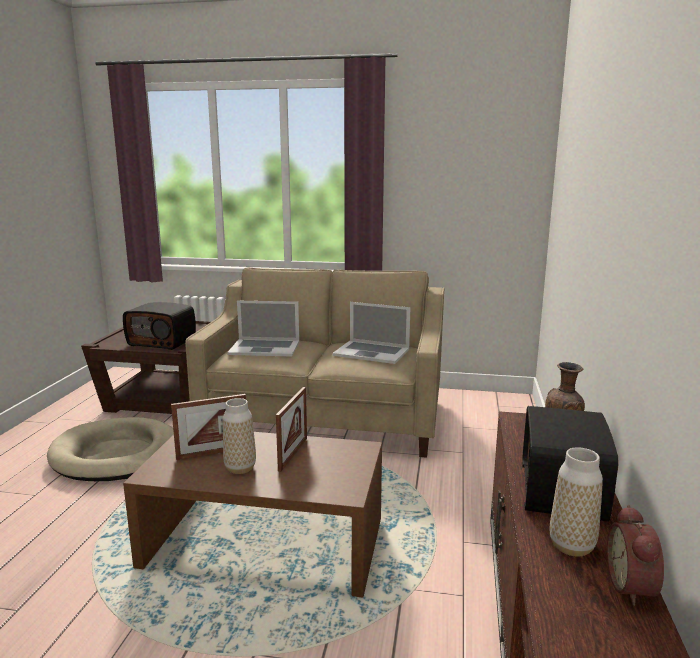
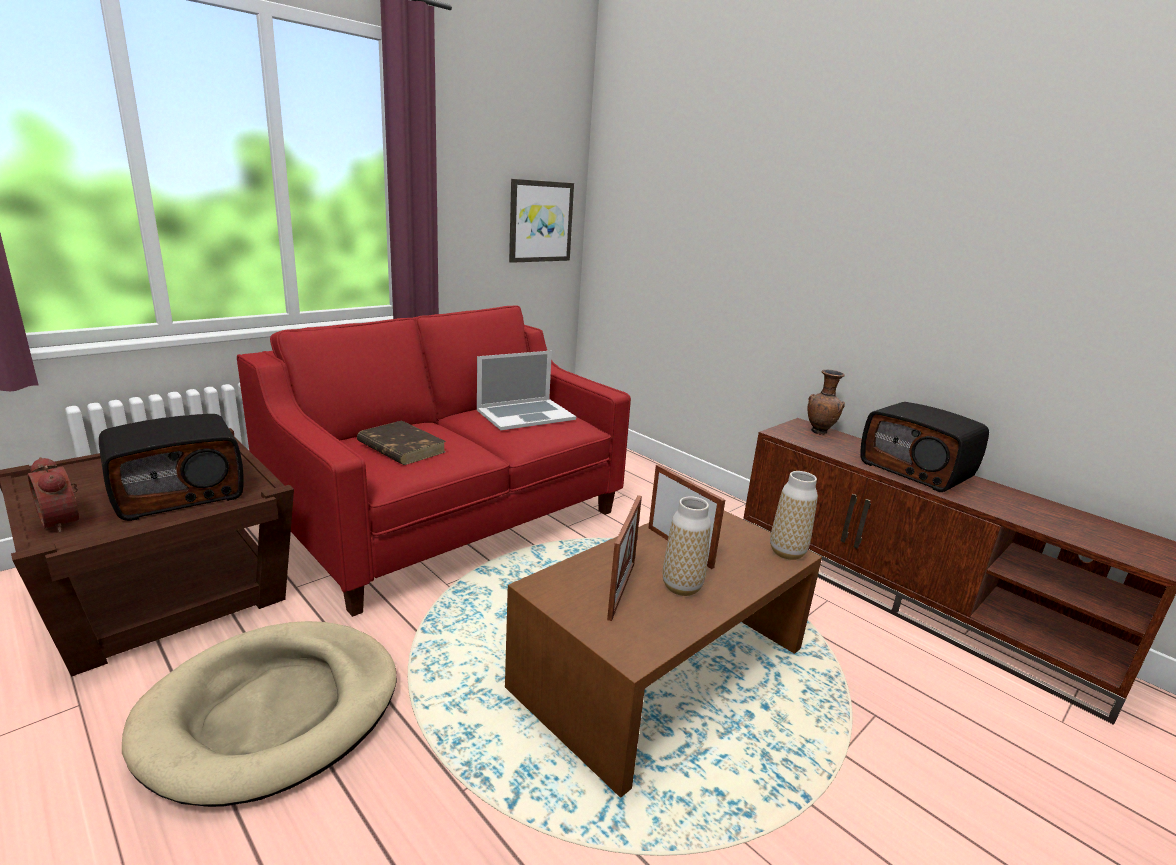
camera: 55 degrees left, 5 degrees up
(264, 348) = (400, 447): laptop -> brown book
(325, 417) = (449, 517): beige sofa -> red sofa
(494, 205) = (540, 221): none -> picture
(571, 546) = (997, 500): vase -> vase (787, 552)
(634, 587) = (1052, 506): alarm clock -> alarm clock (64, 521)

